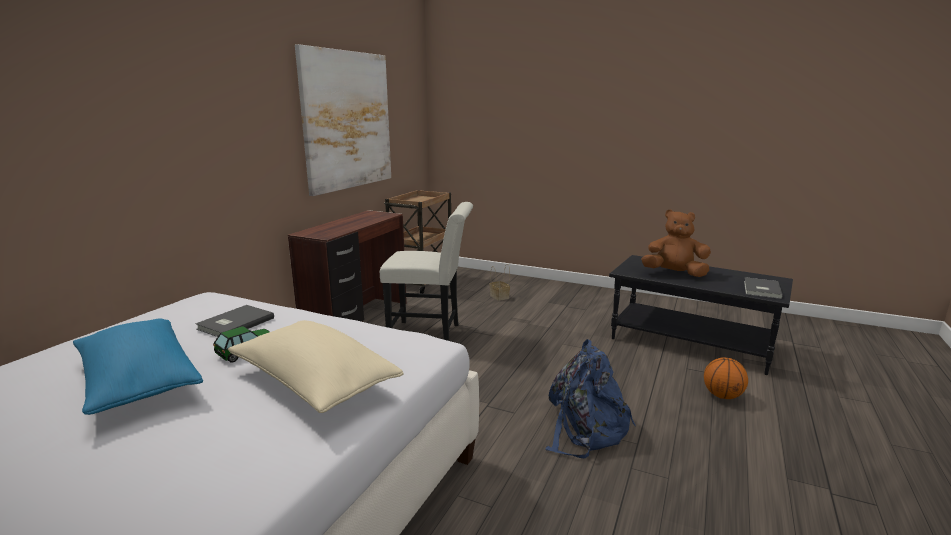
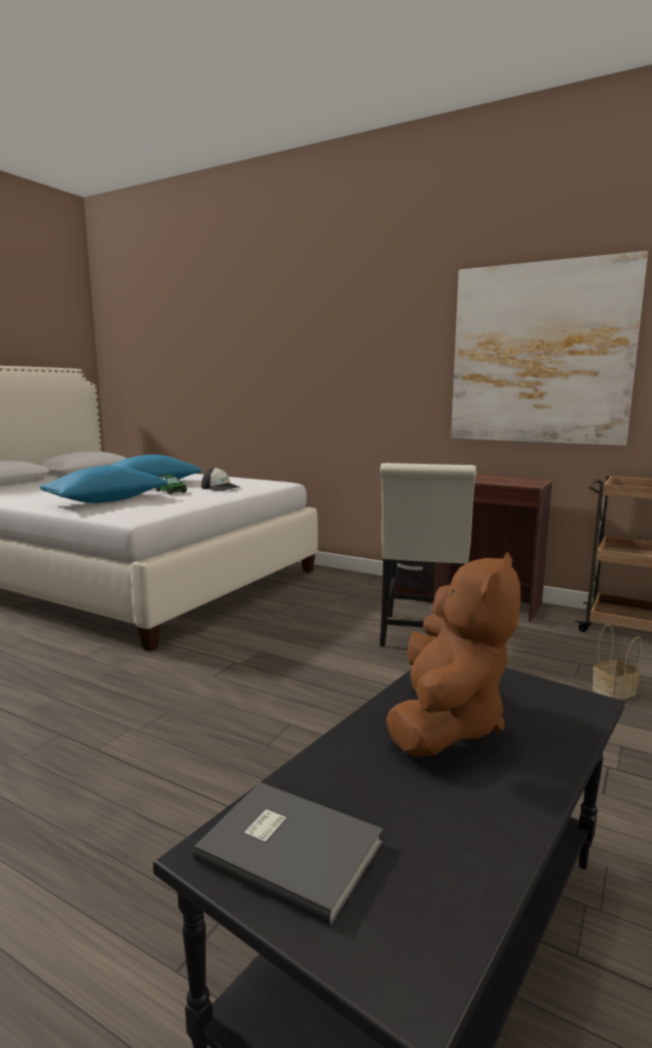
camera: 95 degrees right, 5 degrees down
(234, 323) = (221, 488): grey book -> cap
(314, 383) = (106, 501): beige pillow -> blue pillow
(585, 429) = (151, 716): blue backpack -> none
(722, 396) = (150, 899): basketball -> none

